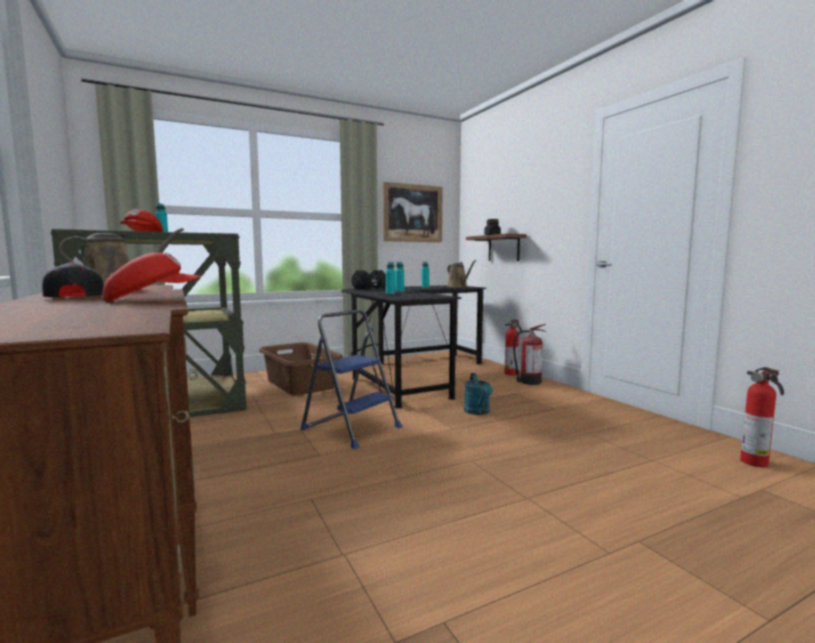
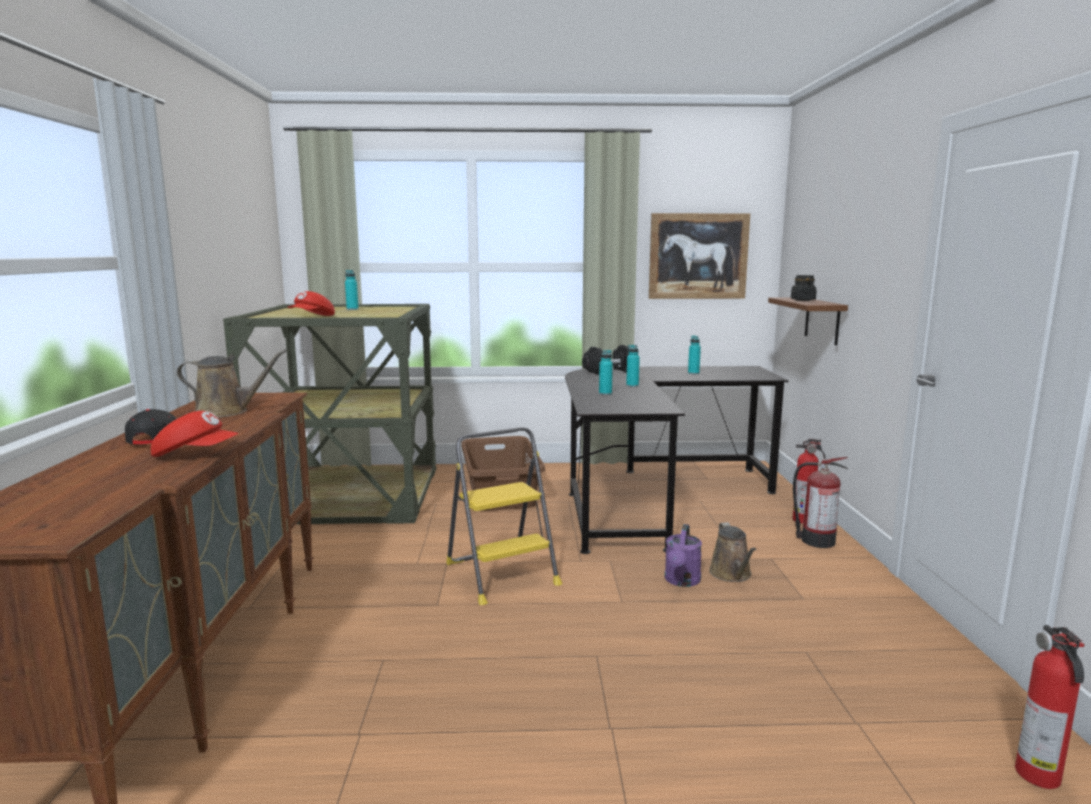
camera: 25 degrees right, 5 degrees up
(349, 427) = (500, 571): blue step ladder -> yellow step ladder
(458, 286) = (748, 374): brown watering can -> brown watering can (732, 574)
(478, 412) = (681, 581): turquoise watering can -> purple watering can

